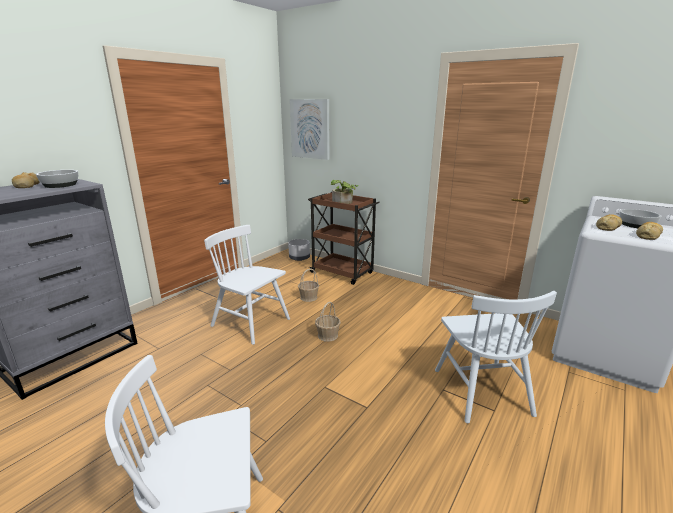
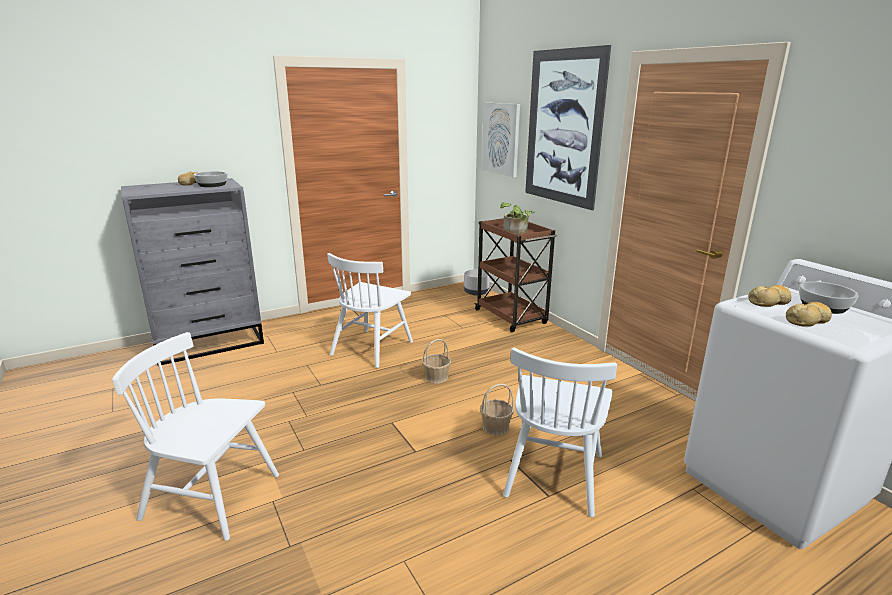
camera: 25 degrees right, 0 degrees up
(251, 323) = (372, 348): white chair -> white chair turned 120 degrees counterclockwise
(308, 297) = (449, 336): basket -> basket (495, 427)
(376, 116) = (563, 128): none -> picture

